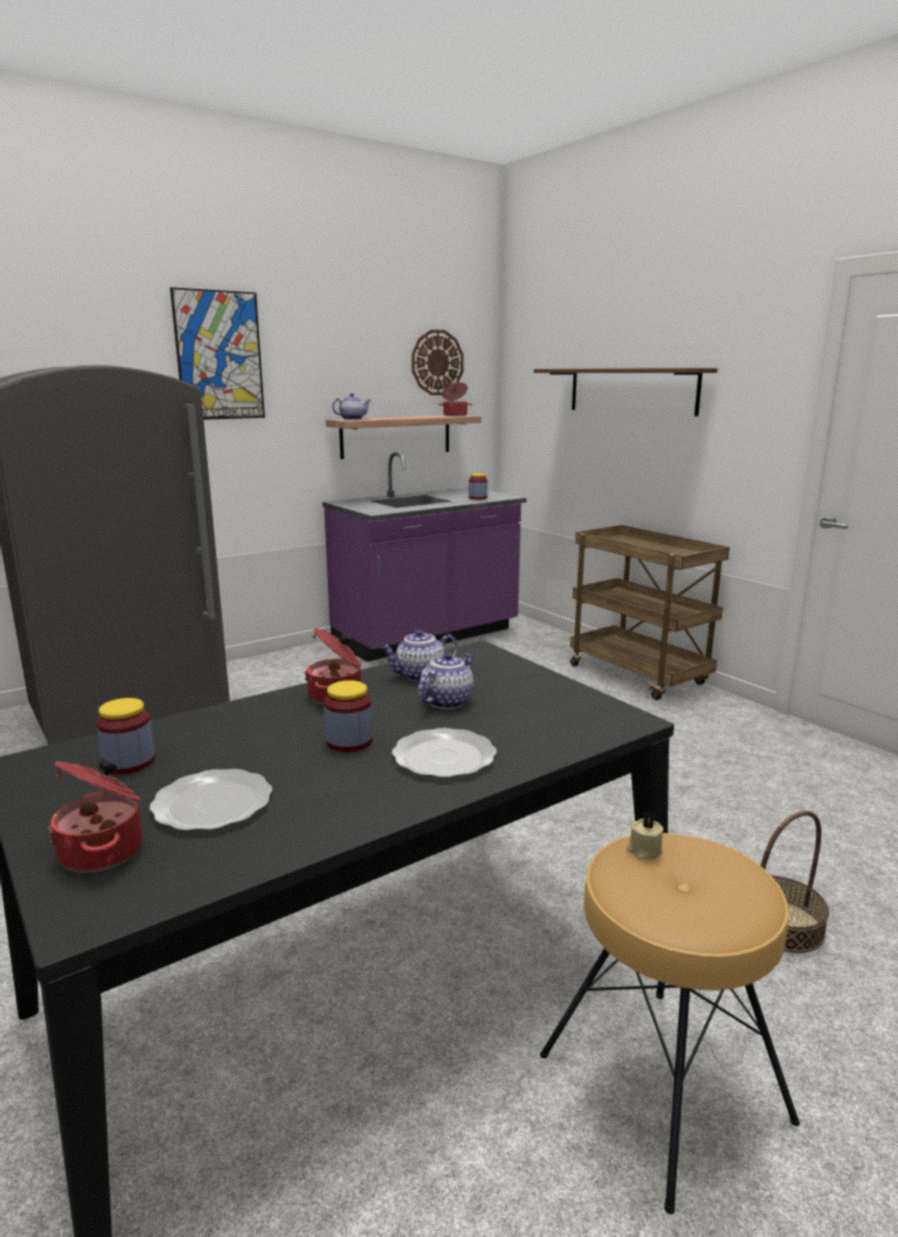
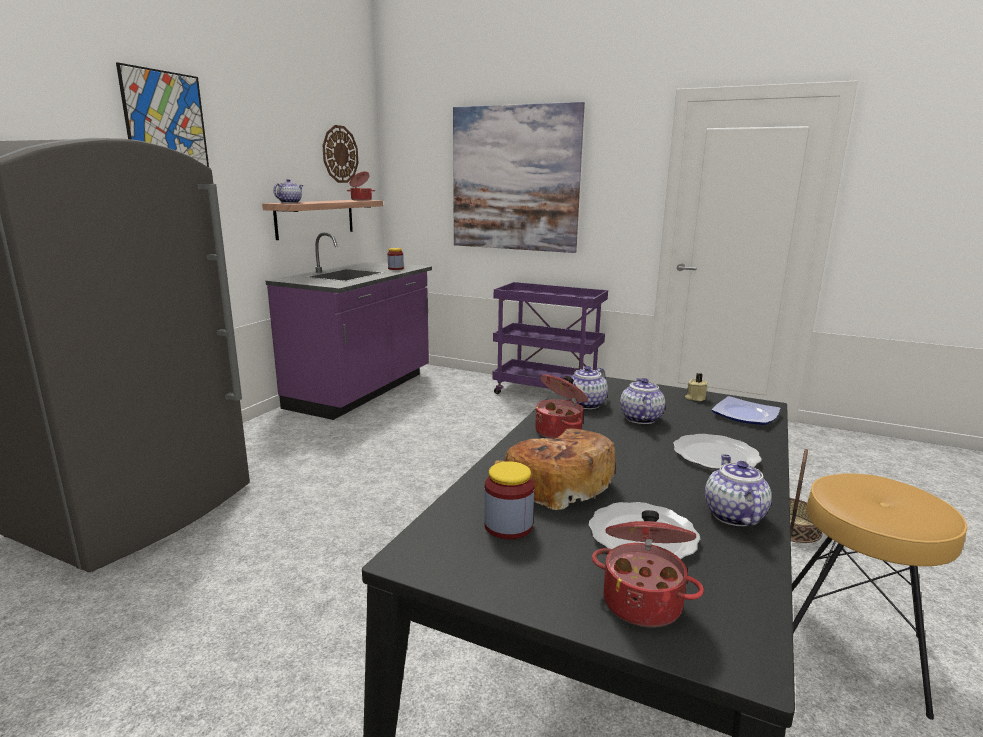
camera: 30 degrees left, 0 degrees up
(237, 740) = (556, 482): none -> bread
(332, 814) = (732, 515): none -> teapot
(349, 741) = (637, 462): jar -> none
(580, 726) = (745, 416): none -> plate
(631, 390) = (515, 179): brown shelf -> picture
(640, 676) = (547, 392): brown cart -> purple cart
(643, 851) = (841, 489): beige candle -> beige candle (695, 398)

